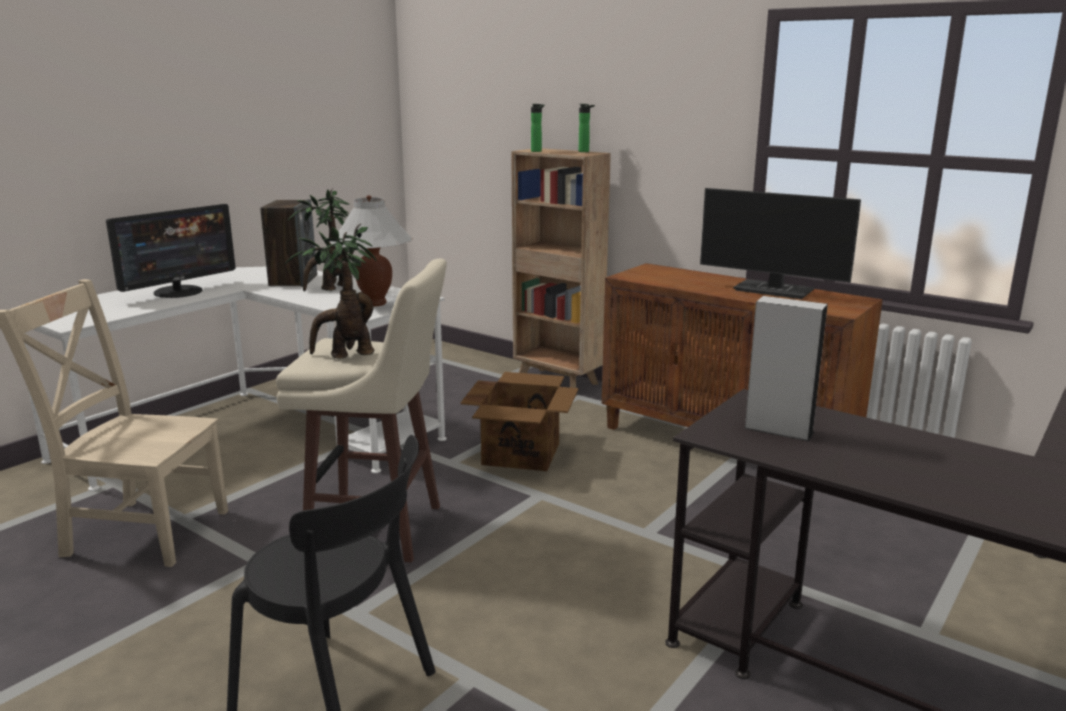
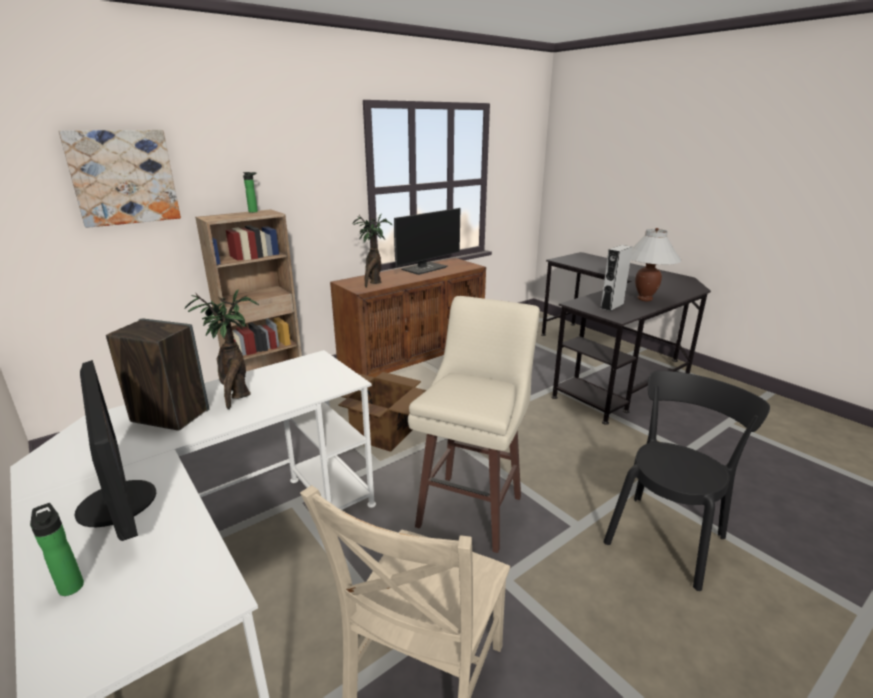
camera: 75 degrees left, 5 degrees up
(346, 355) = (478, 390): potted plant -> potted plant (374, 282)
(375, 303) = (318, 377): white table lamp -> white table lamp (645, 299)
(497, 100) = (123, 177): none -> picture
(537, 151) = (226, 218): bottle -> bottle (70, 585)

